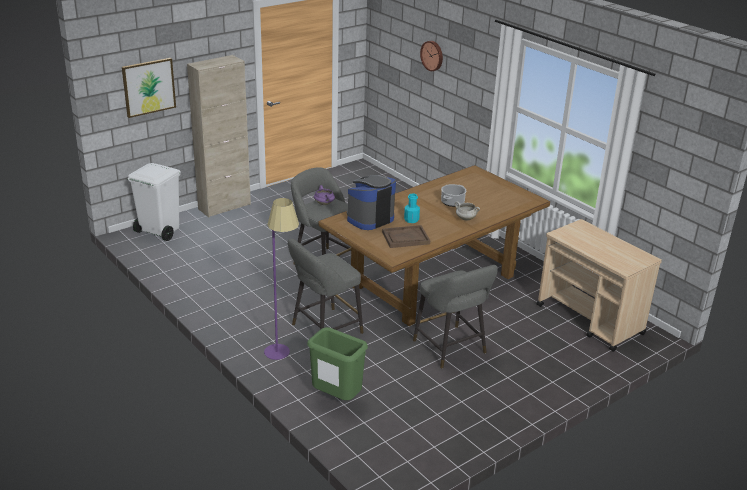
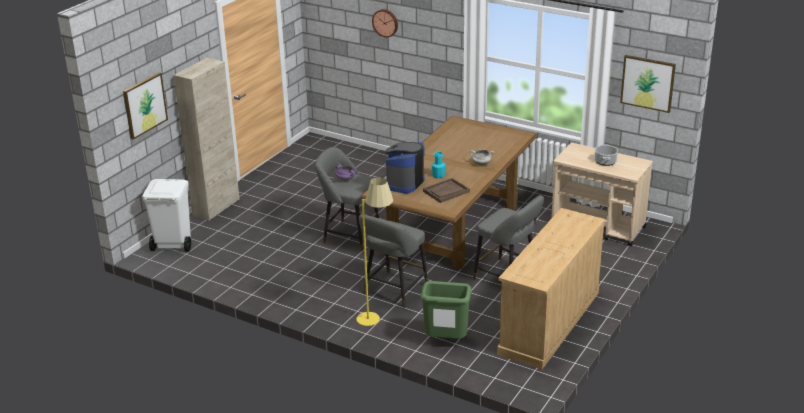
camera: 20 degrees left, 0 degrees up
(283, 358) = (377, 322): purple floor lamp -> yellow floor lamp
(452, 202) = (460, 152): cooking pot -> cooking pot (605, 161)
(461, 412) = (549, 323): none -> beige dresser
(673, 167) = (647, 83): none -> picture

